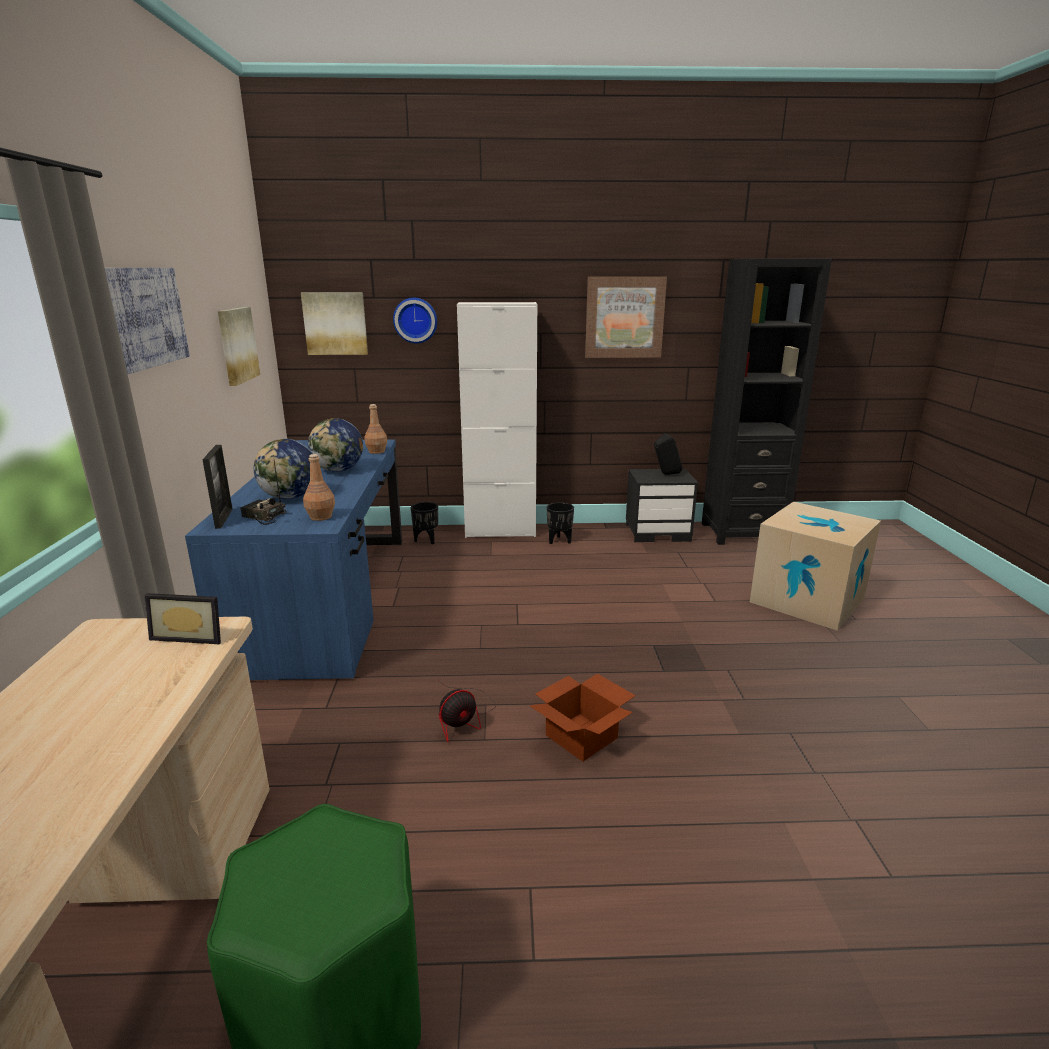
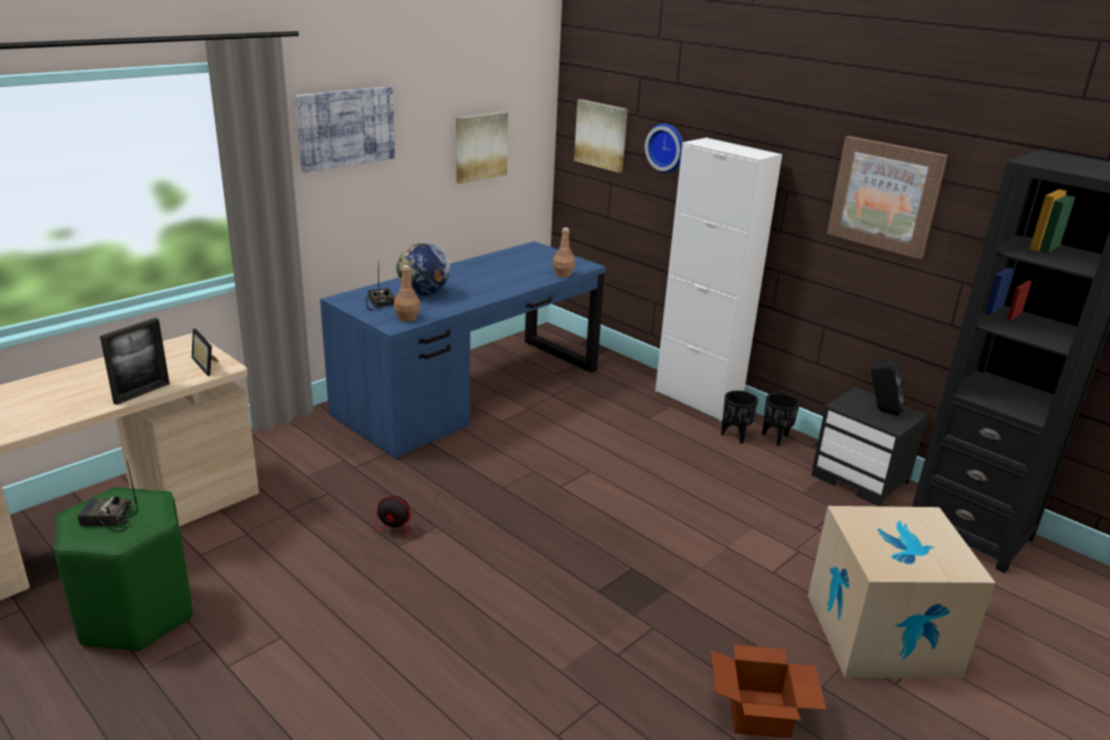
camera: 45 degrees right, 5 degrees up
(224, 518) = (359, 294): picture frame -> picture frame (142, 393)
(313, 888) = (107, 520): none -> radio
(338, 470) = (499, 282): globe -> none
(426, 540) = (619, 378): black planter -> black planter (776, 438)
(583, 736) = (454, 589): cardboard box -> cardboard box (760, 714)

